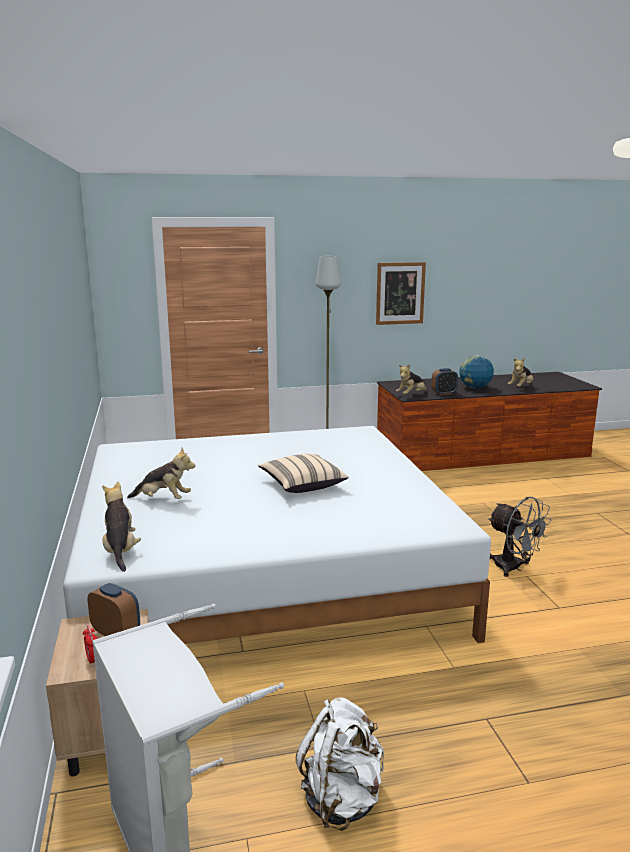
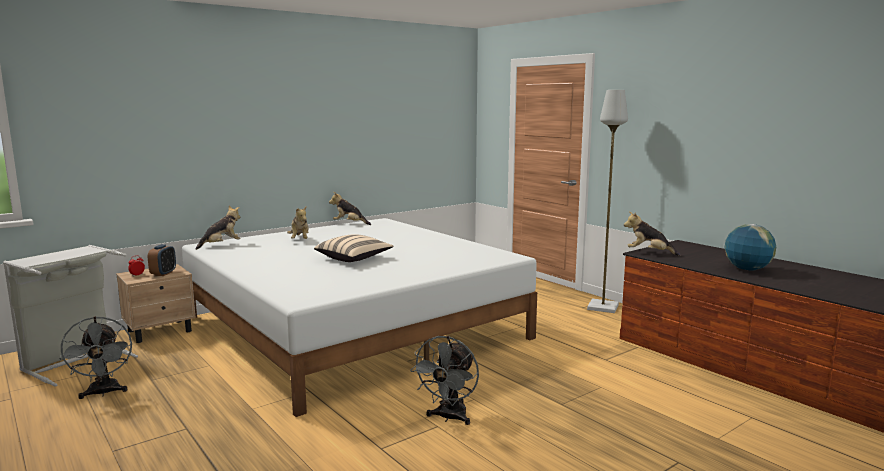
camera: 65 degrees right, 5 degrees down
(342, 799) = (103, 393): white backpack -> grey fan
(400, 293) = (714, 137): picture -> none
(444, 393) = (688, 261): alarm clock -> none
(521, 387) = (808, 286): plush toy -> plush toy (349, 224)

